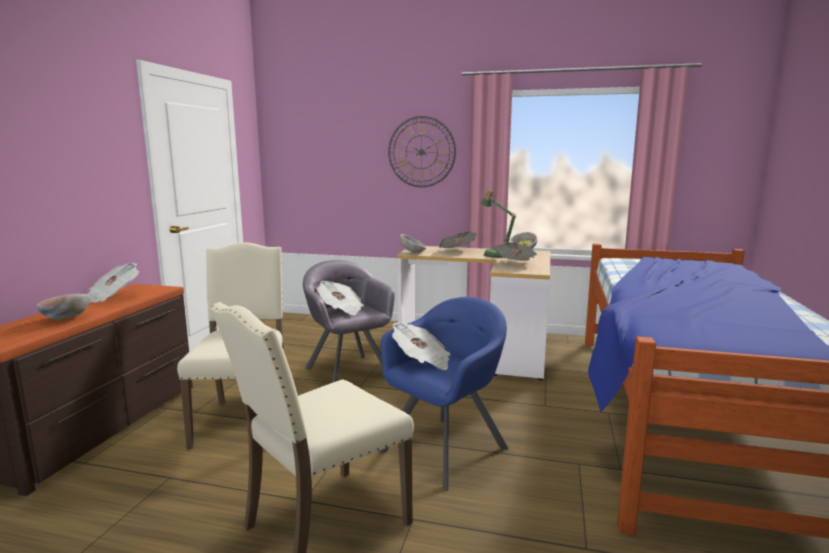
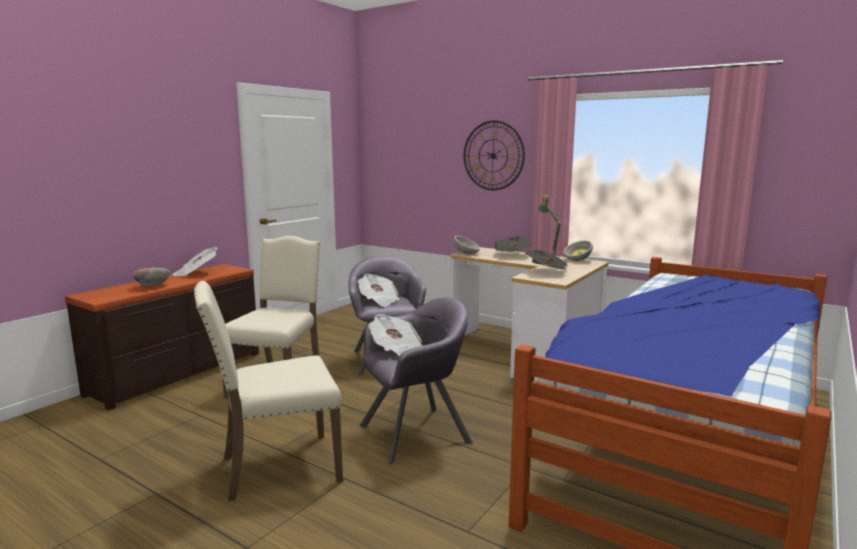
camera: 20 degrees right, 0 degrees up
(445, 450) = (415, 434): blue armchair -> grey armchair

